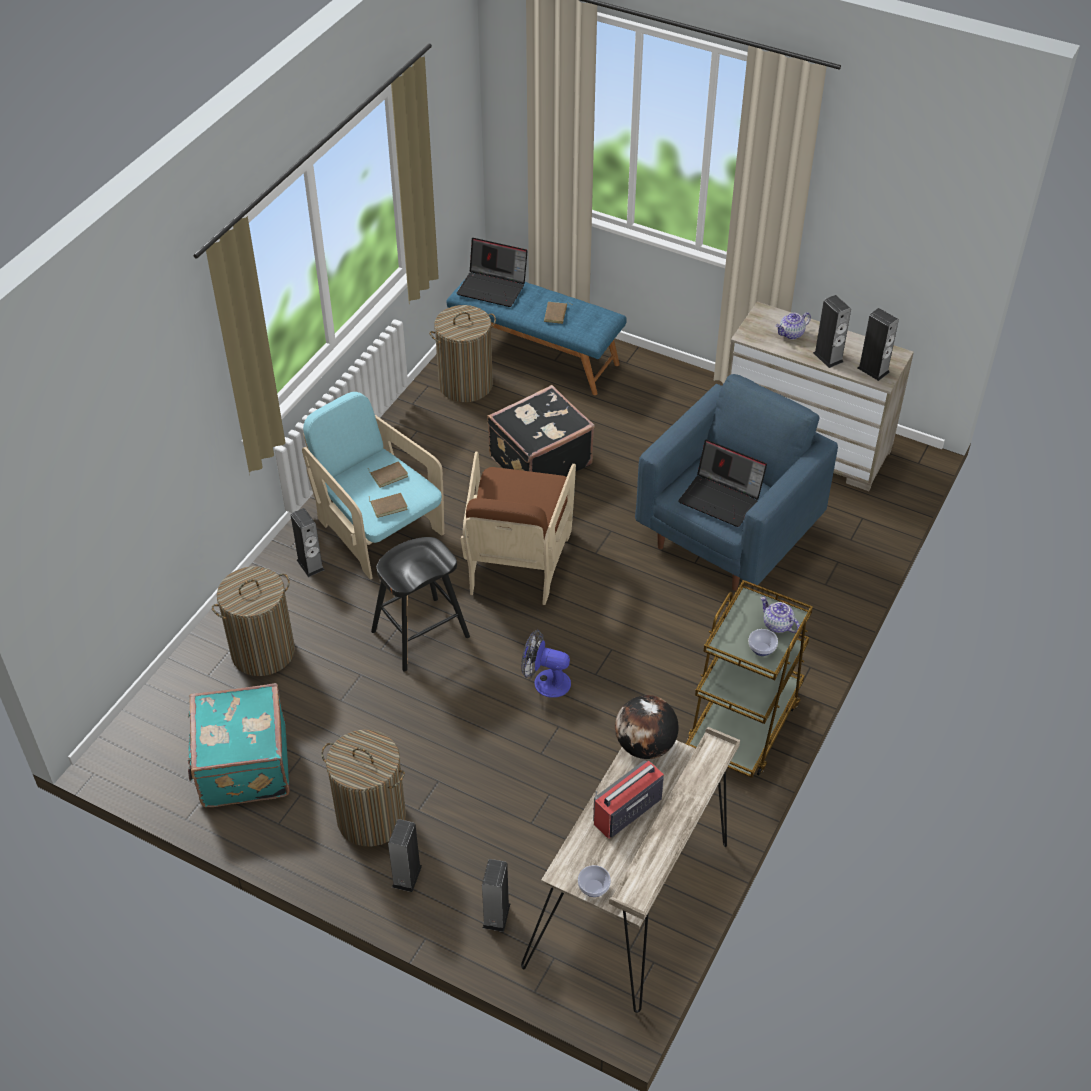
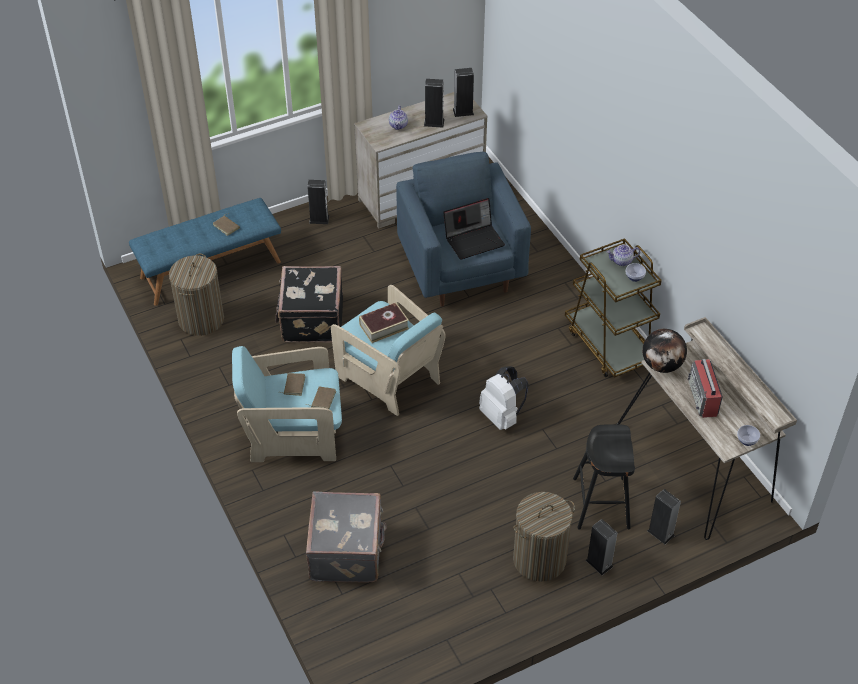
camera: 55 degrees left, 0 degrees up
(242, 766) = (440, 611): turquoise suitcase -> none
(263, 651) = (348, 551): laundry basket -> grey suitcase
(310, 565) = (290, 487): speaker -> speaker (319, 219)
(420, 634) = (408, 458): black stool -> black stool (601, 503)
(493, 287) = (165, 242): laptop -> none
(517, 560) = (389, 377): brown armchair -> turquoise armchair
(529, 498) = (384, 327): none -> book
(545, 682) = (502, 416): fan -> white backpack

